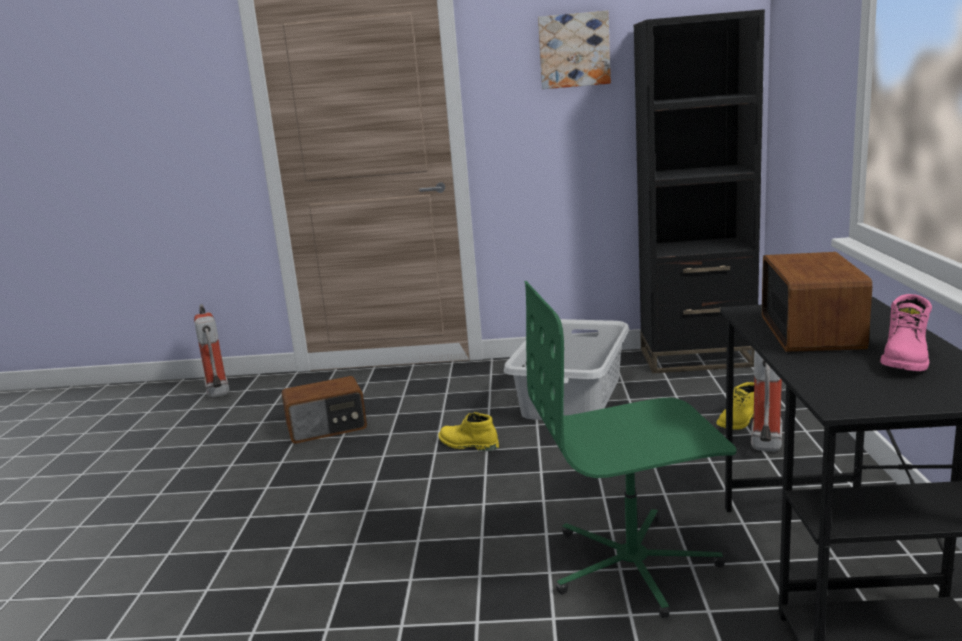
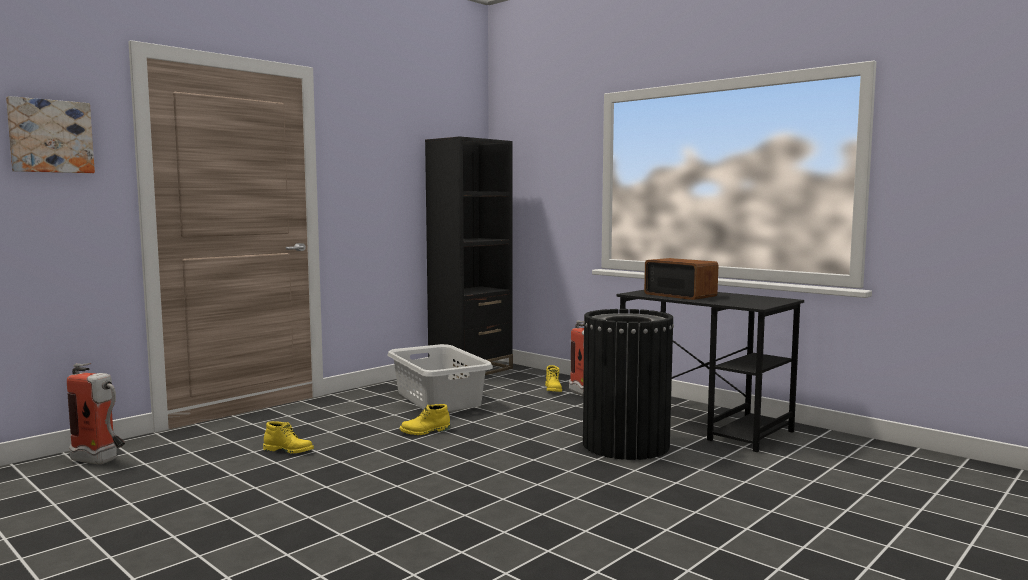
camera: 50 degrees left, 10 degrees down
(327, 428) = (289, 450): radio -> yellow boot
(574, 50) = (390, 151): picture -> picture (50, 136)
(633, 565) = (625, 445): green office chair -> black trash can
(906, 360) = (735, 297): pink boot -> none

